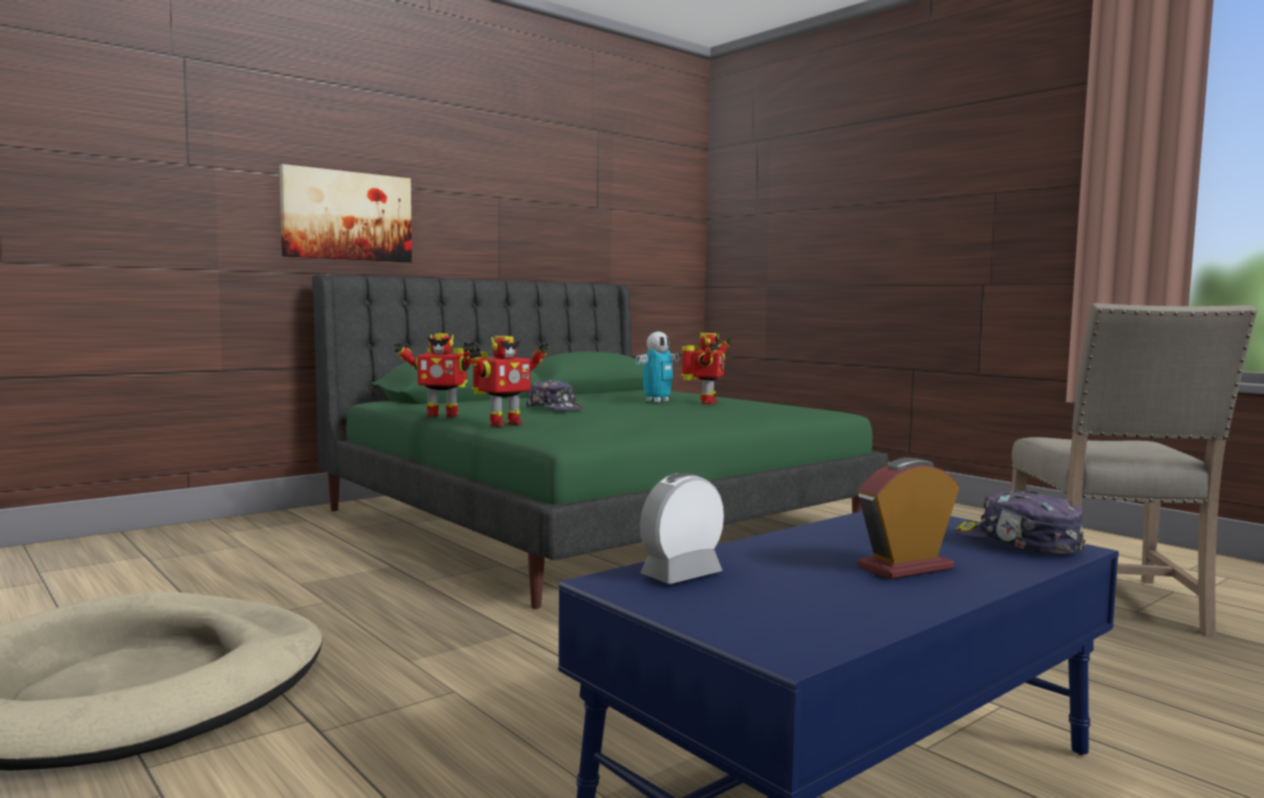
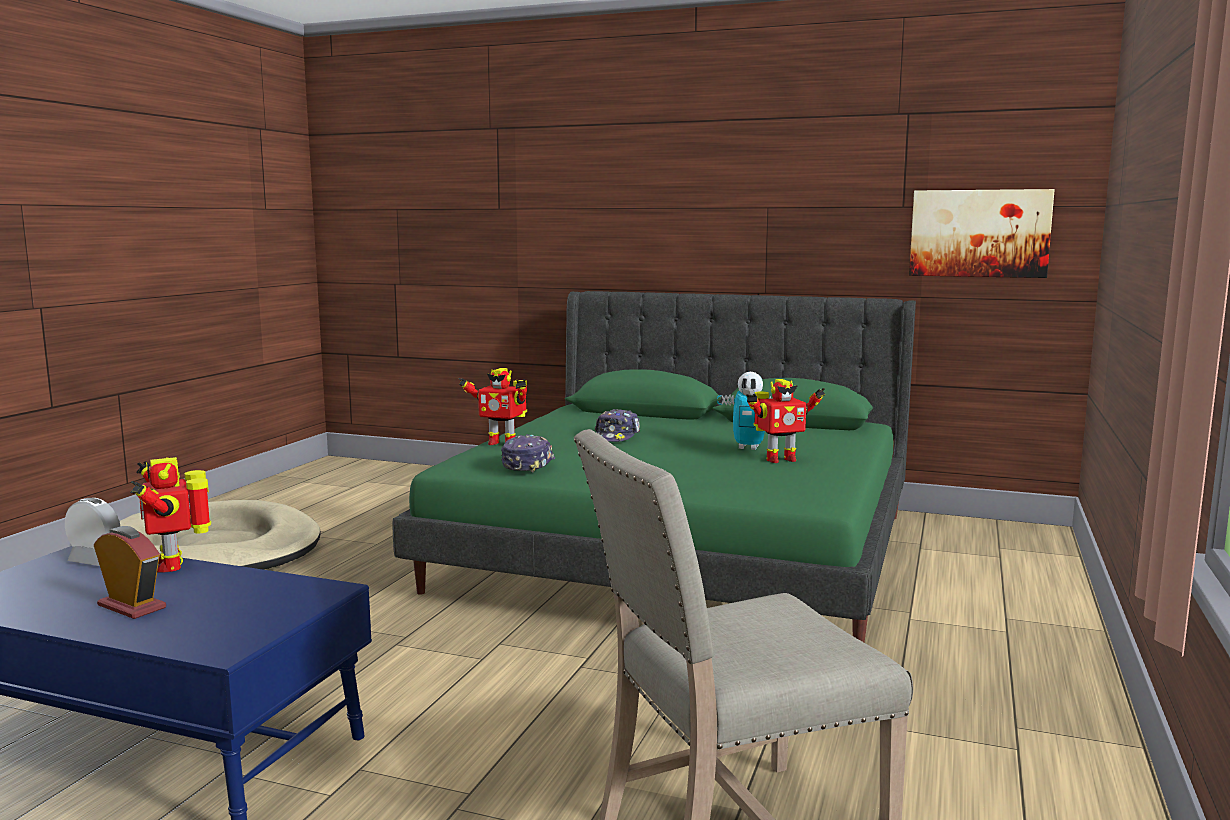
camera: 60 degrees right, 5 degrees up
(347, 216) = (611, 239): picture -> picture (979, 233)
(441, 415) = (528, 426): toy robot -> toy robot (173, 564)
(1018, 543) = (228, 633): cap -> cap (528, 464)

